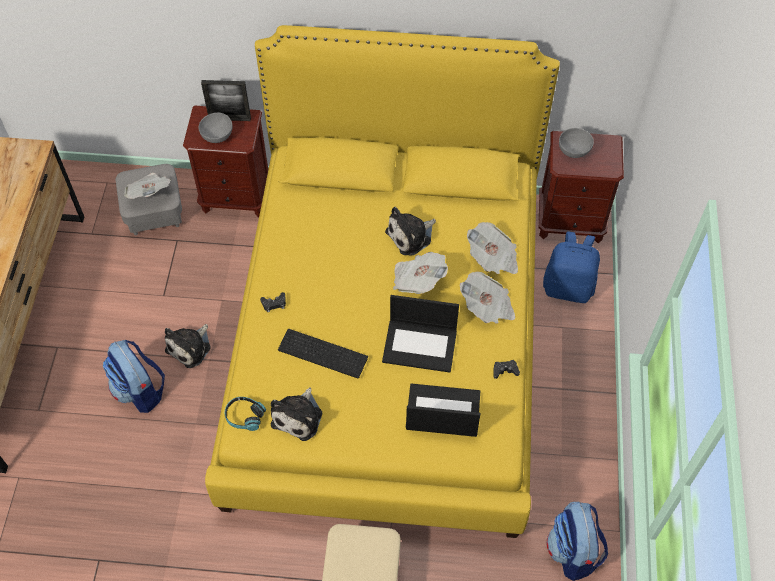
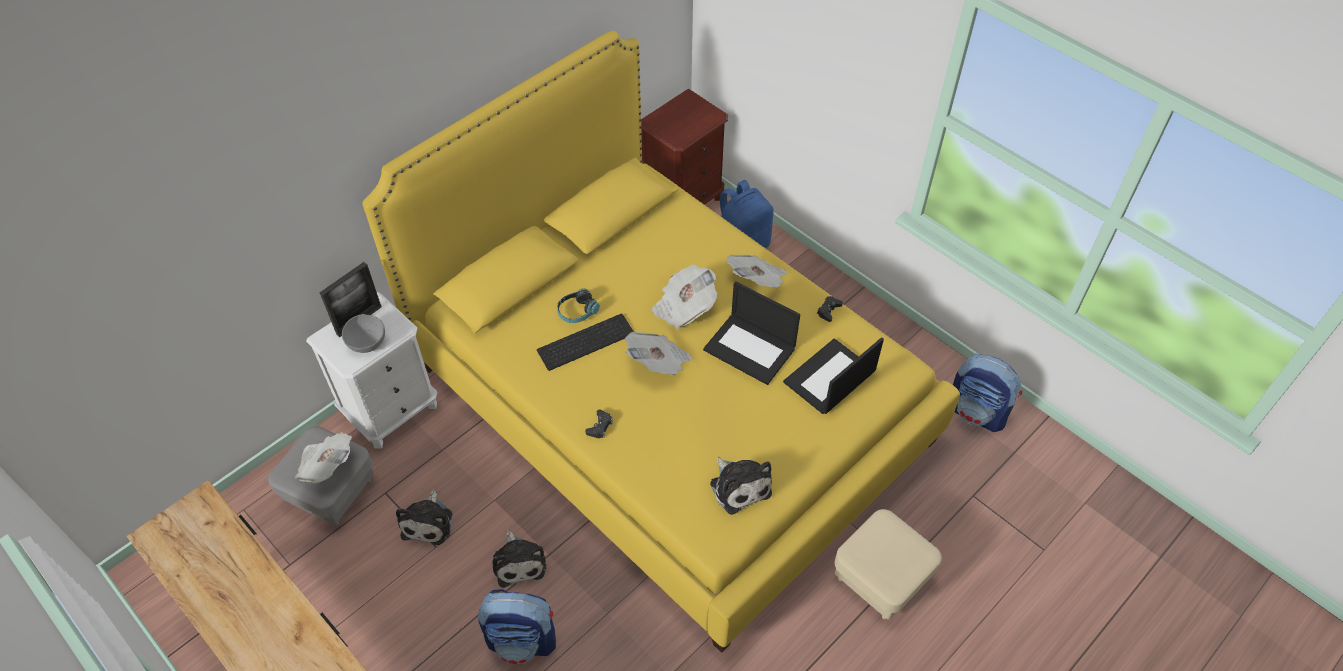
camera: 50 degrees left, 5 degrees down
(236, 196) = (392, 410): brown nightstand -> white nightstand
(245, 416) = (700, 529): headphones -> headphones (577, 311)
(324, 352) = (692, 421): keyboard -> keyboard (586, 340)
(411, 236) = (633, 282): plush toy -> plush toy (428, 522)
(420, 345) = (751, 349): laptop -> laptop turned 75 degrees clockwise
(493, 258) = (713, 245): newspaper -> newspaper (659, 363)
(574, 151) = (672, 123): grey bowl -> none

